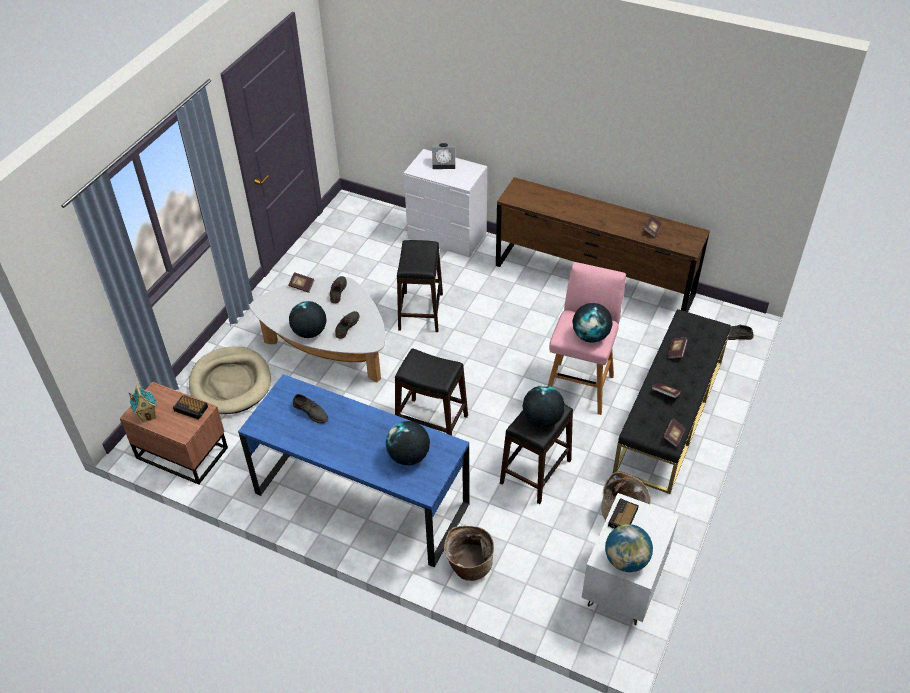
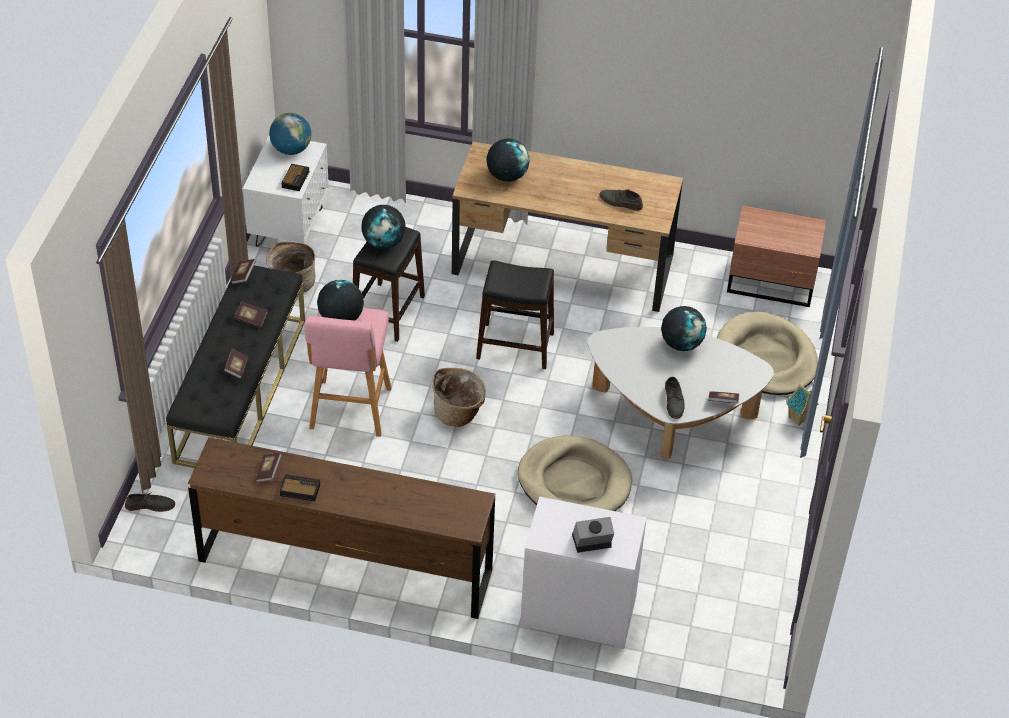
camera: 165 degrees right, 0 degrees up
(148, 415) = (798, 225): toy house -> toy house (799, 418)
(191, 409) = (758, 236): alarm clock -> alarm clock (299, 490)
(347, 326) = (641, 357): grey shoe -> none
(361, 498) = (563, 265): blue desk -> brown desk
(421, 311) = (574, 482): black stool -> beige dog bed
(468, 565) = (439, 225): basket -> basket (459, 413)

